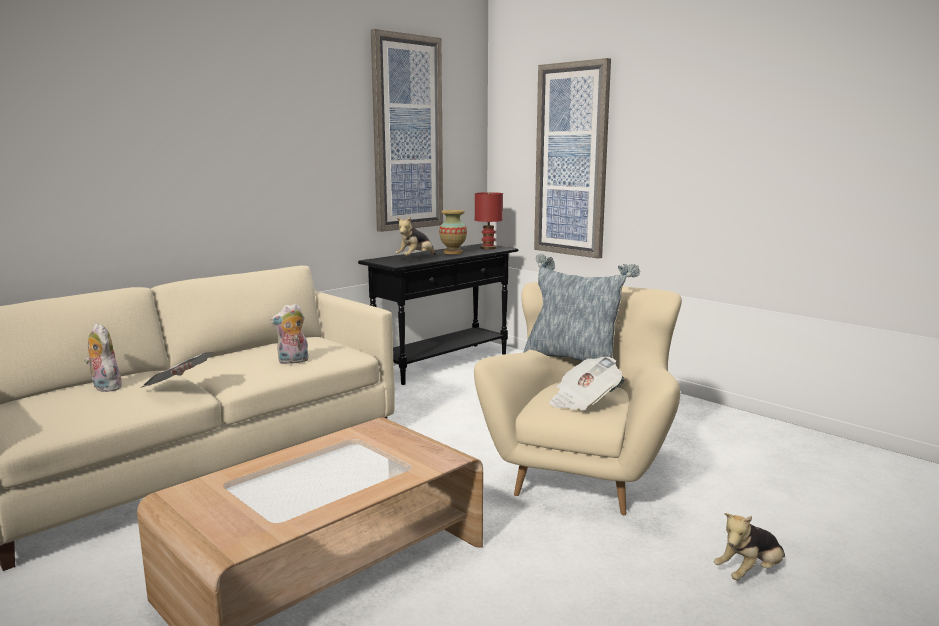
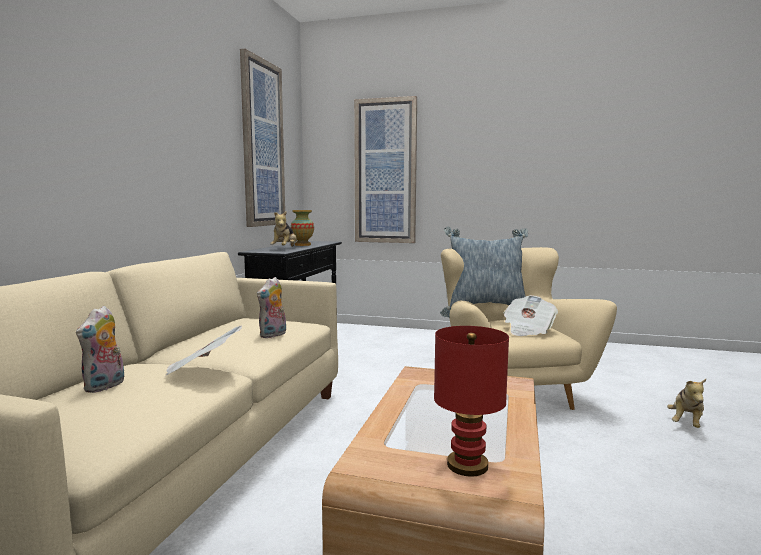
camera: 30 degrees left, 5 degrees down
(104, 387) = (105, 386): plush toy -> plush toy turned 90 degrees counterclockwise
(488, 248) = (319, 242): red table lamp -> red table lamp (466, 465)

